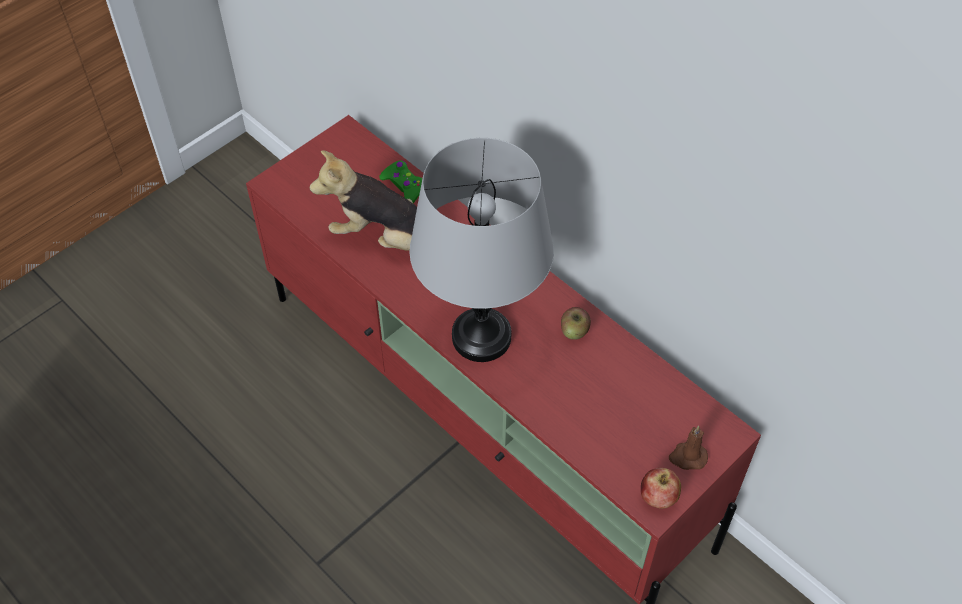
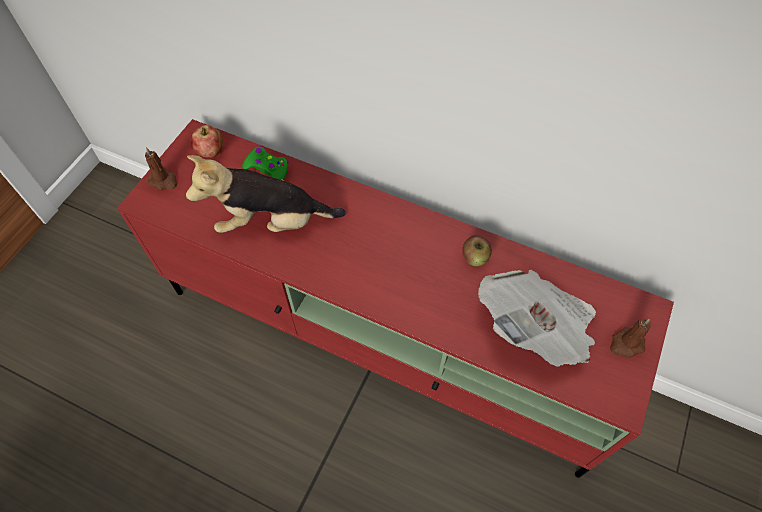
camera: 20 degrees left, 5 degrees up
(298, 169) = (164, 181): none -> brown candle
(481, 337) = (396, 289): grey table lamp -> none
(603, 414) = (536, 328): none -> newspaper
(657, 498) = (620, 393): apple -> apple (210, 152)

